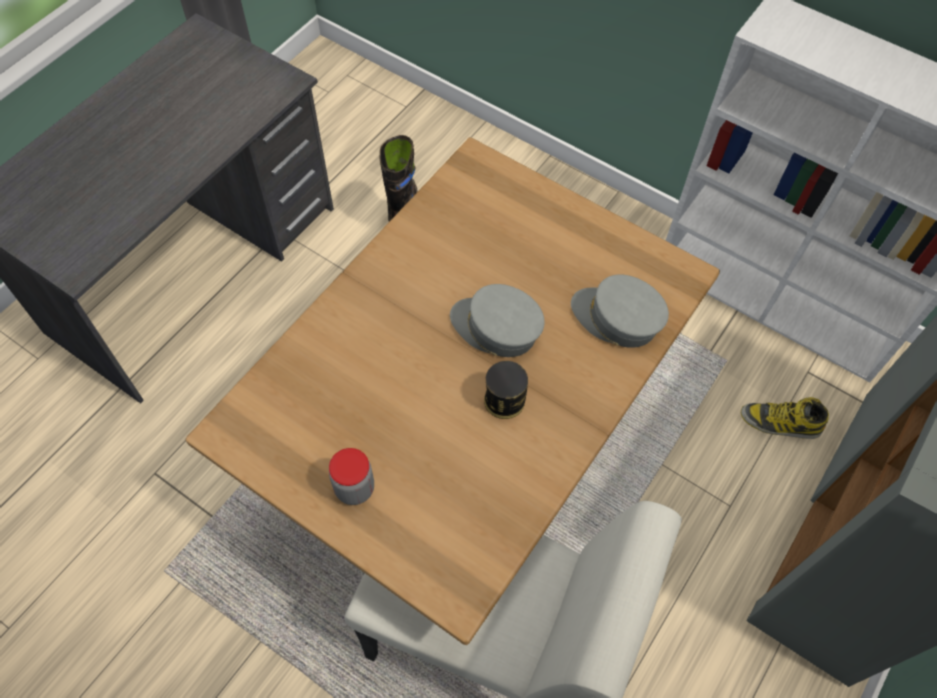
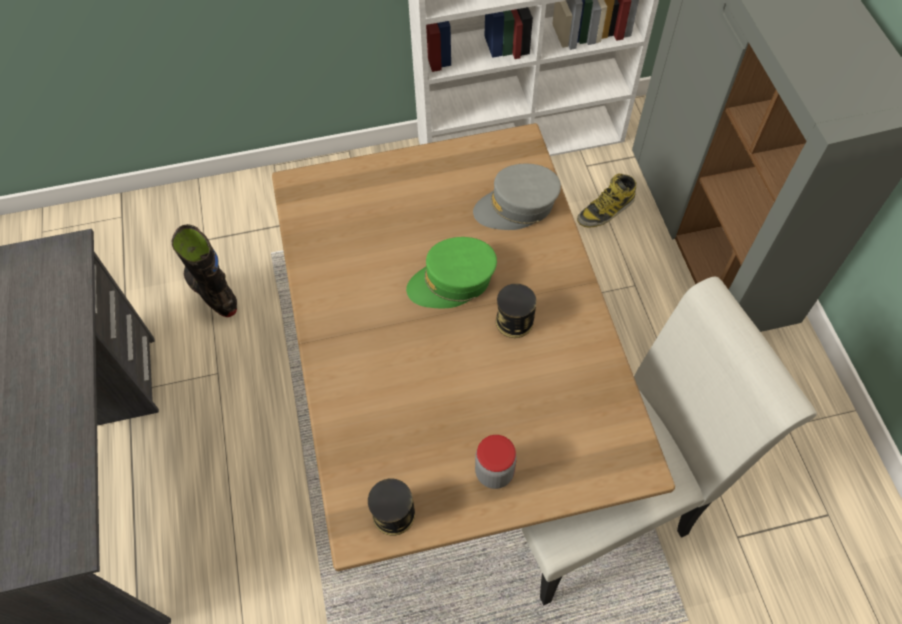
camera: 45 degrees left, 0 degrees up
(259, 444) = (394, 514): none -> can
(496, 329) = (452, 282): grey cap -> green cap

